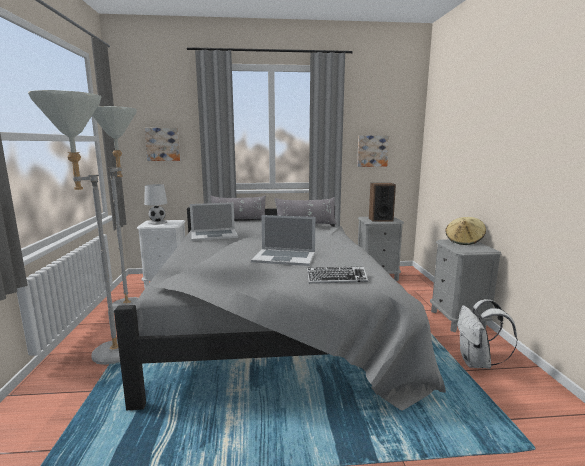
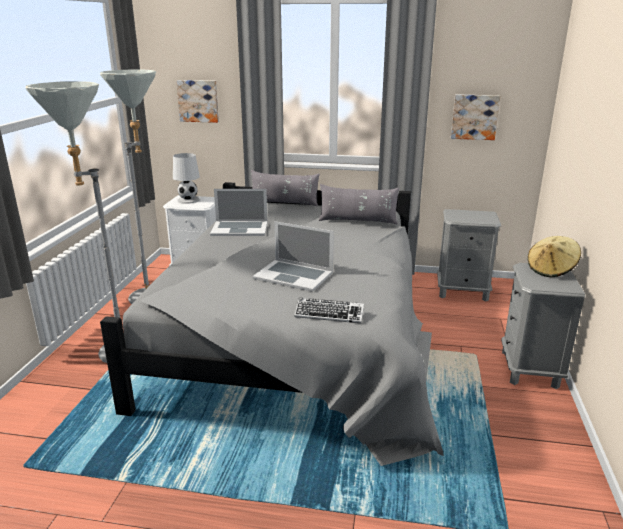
camera: 15 degrees right, 10 degrees up
(380, 219) = (470, 217): speaker -> none
(477, 363) = (513, 428): white backpack -> none

